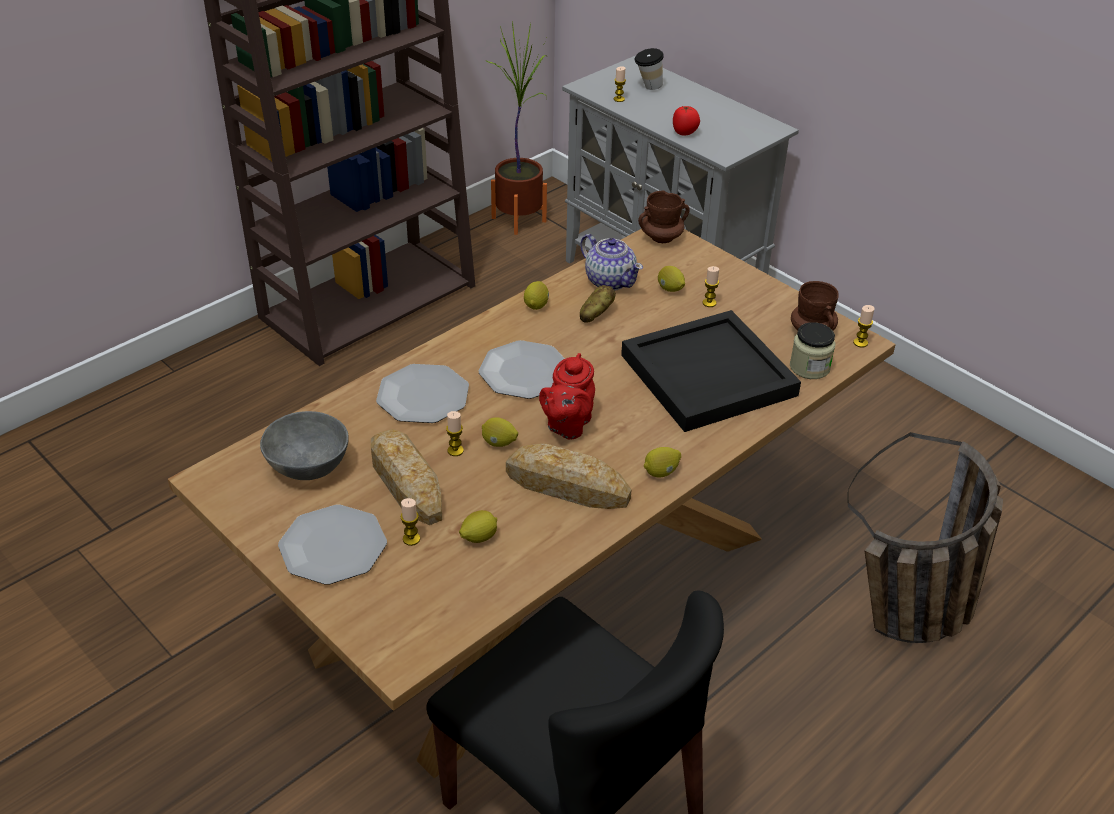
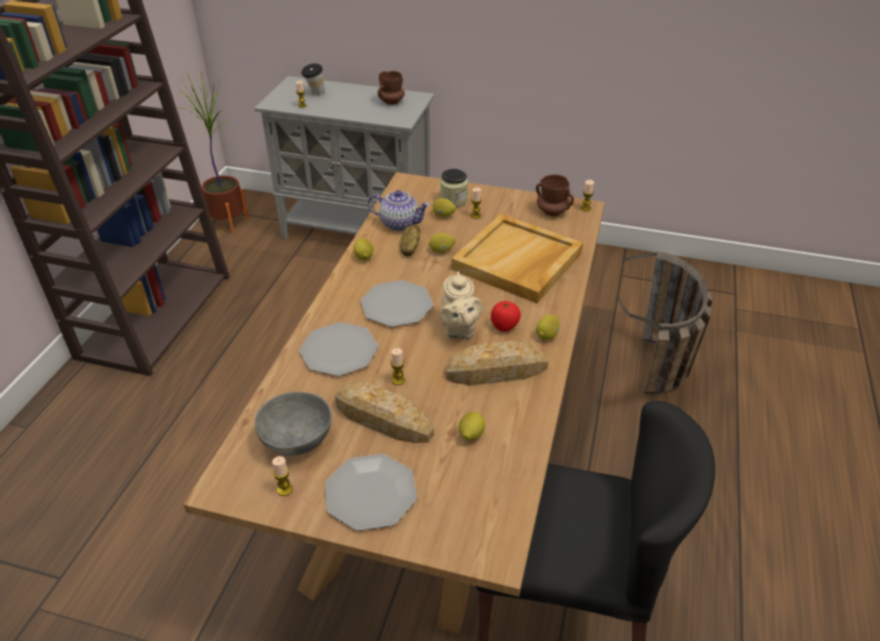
camera: 30 degrees left, 0 degrees up
(411, 539) = (424, 459): candle -> candle (284, 489)
(499, 443) = (424, 361): lemon -> lemon (441, 251)
(567, 425) = (459, 330): red teapot -> beige teapot
(662, 237) = (407, 184): brown mug -> brown mug (391, 101)
(684, 133) = (365, 115): tomato -> tomato (504, 327)
(707, 376) = (517, 262): black tray -> beige tray
(809, 367) = (571, 233): jar -> jar (453, 200)

